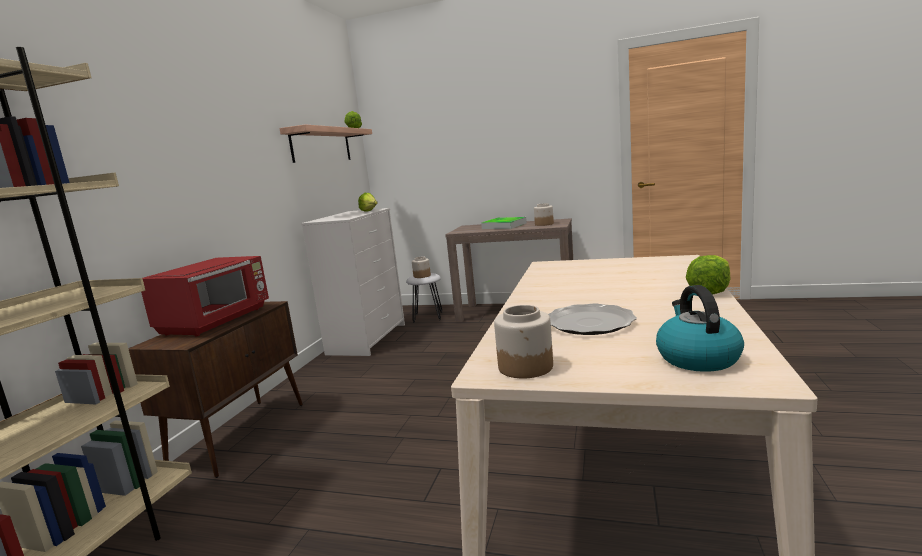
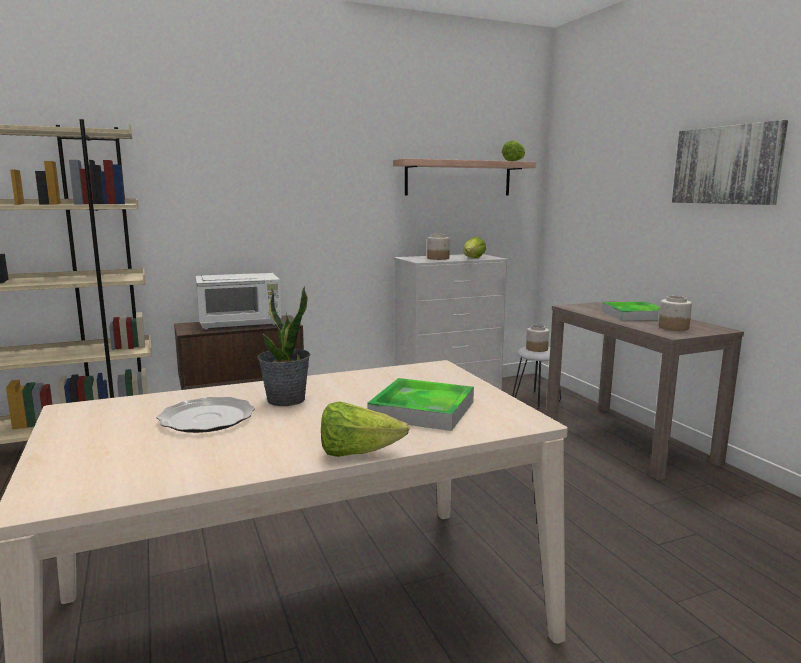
camera: 50 degrees right, 0 degrees up
(217, 321) = (240, 323): red microwave -> white microwave
(526, 367) = (83, 417): jar -> jar (438, 258)
(536, 118) = (727, 165): none -> picture
(571, 300) = (286, 400): none -> potted plant
(637, 273) = (422, 410): none -> tray
(697, 358) = (101, 471): kettle -> none

